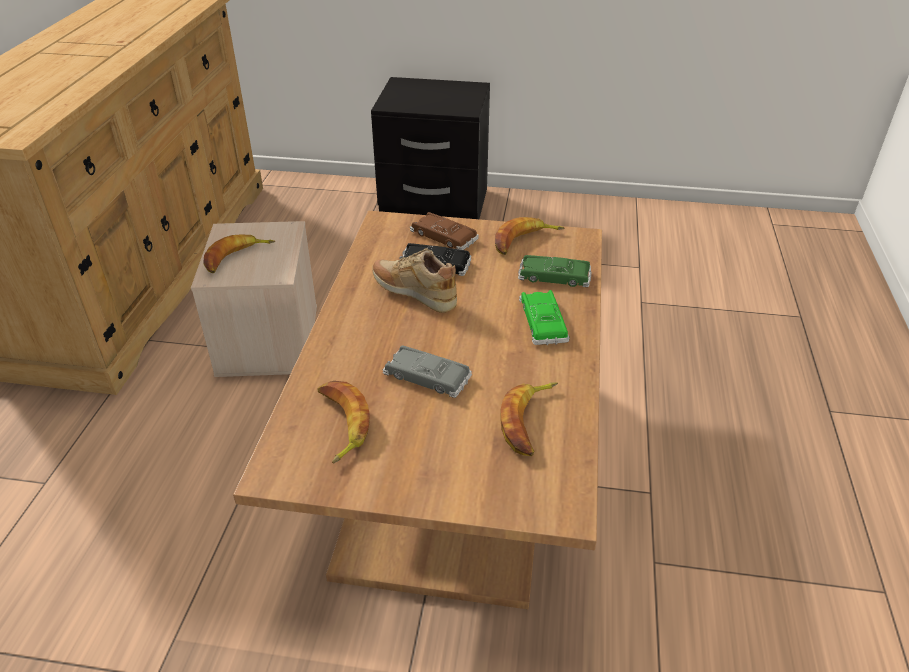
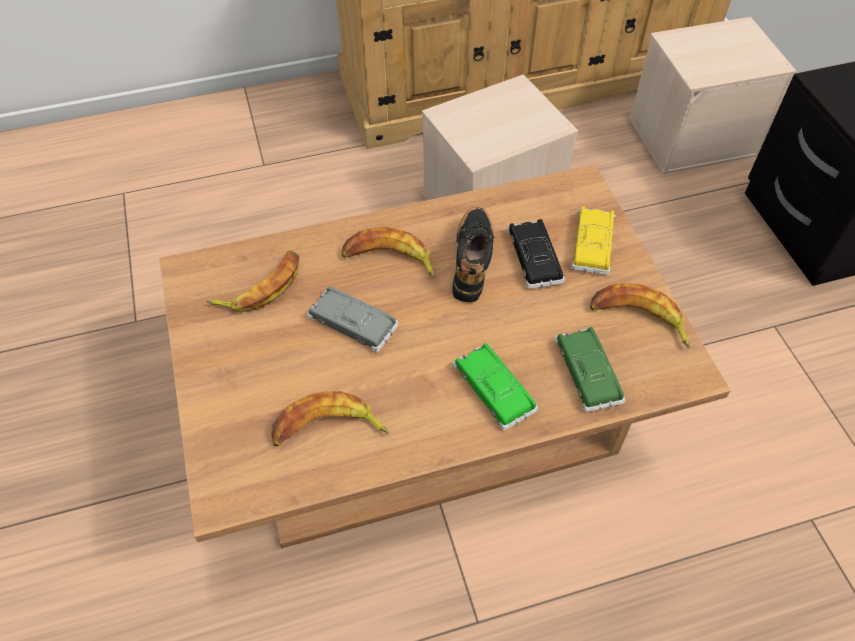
camera: 65 degrees right, 15 degrees up
(236, 258) = (482, 115): banana -> banana (389, 260)
(306, 217) = (693, 135): none -> beige storage box
(415, 294) = (473, 262): beige shoe -> black shoe
(427, 376) = (352, 322): grey toy car -> grey toy car turned 60 degrees counterclockwise
(443, 236) = (592, 244): brown toy car -> yellow toy car
(543, 322) = (493, 389): green toy car -> green toy car turned 90 degrees counterclockwise

